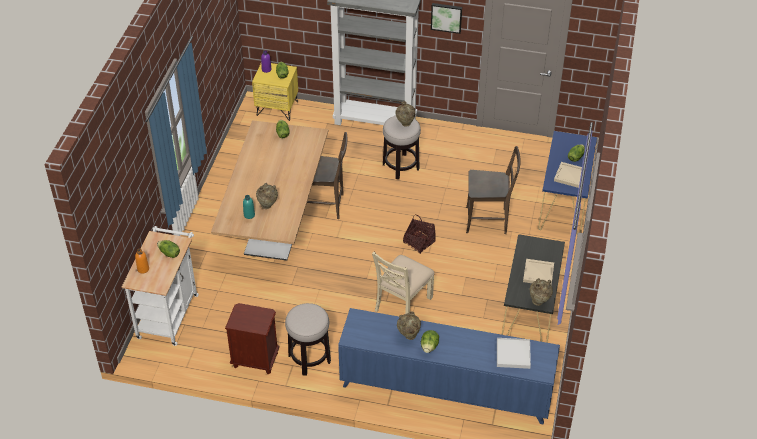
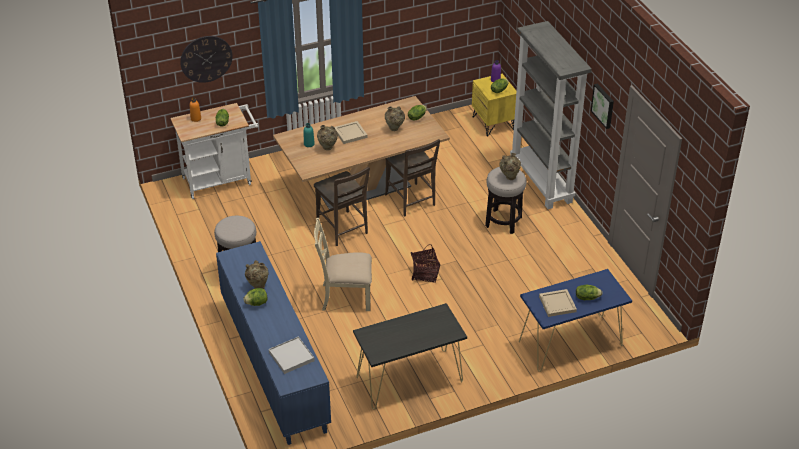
camera: 55 degrees right, 5 degrees down
(126, 205) = (206, 59): none -> wall clock
(255, 360) = (213, 245): brown nightstand -> none
(489, 220) = (496, 304): brown chair -> brown chair (343, 230)
(538, 273) = (410, 335): beige tray -> beige tray (350, 133)
(539, 302) = (375, 351): beige vase -> beige vase (394, 129)

